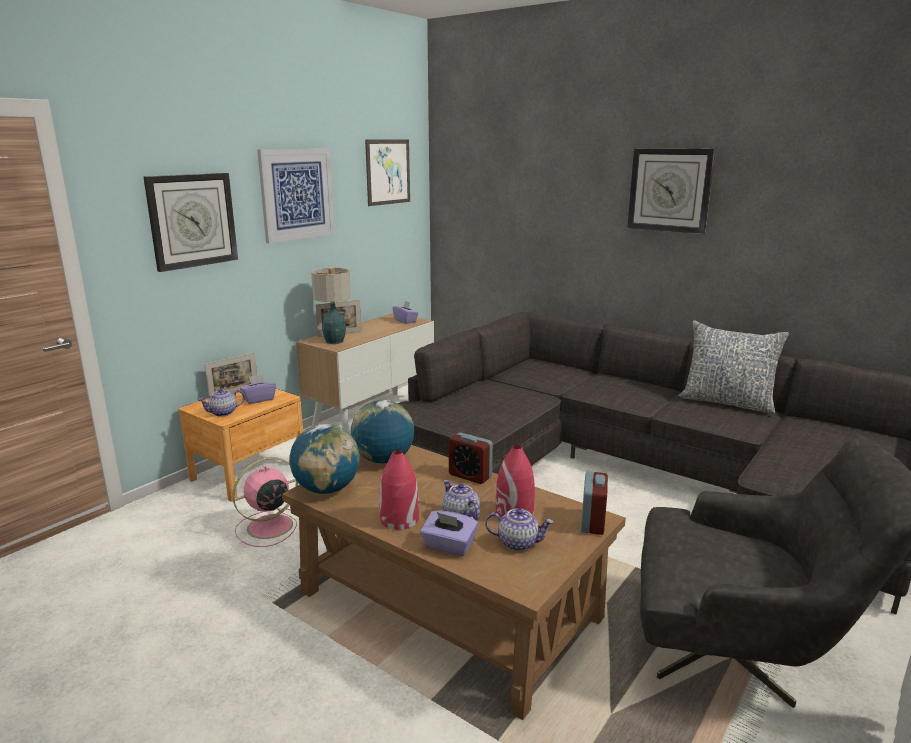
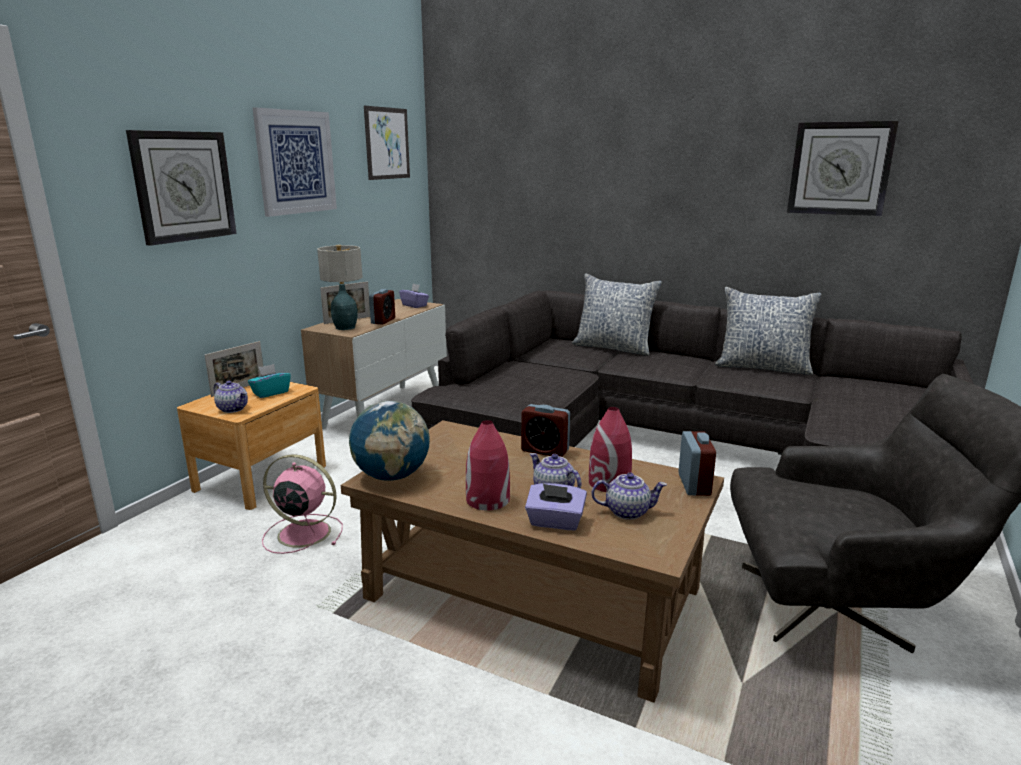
camera: 10 degrees left, 0 degrees up
(223, 413) = (233, 409): teapot -> teapot turned 105 degrees counterclockwise
(259, 399) = (271, 393): purple tissue box -> turquoise tissue box
(268, 527) = (302, 533): pink fan -> pink fan turned 60 degrees clockwise
(370, 336) = (383, 321): none -> alarm clock
(383, 460) = (443, 442): globe -> none
(586, 372) = (613, 348): none -> pillow
(670, 190) = (692, 156): wall clock -> wall clock (840, 168)

